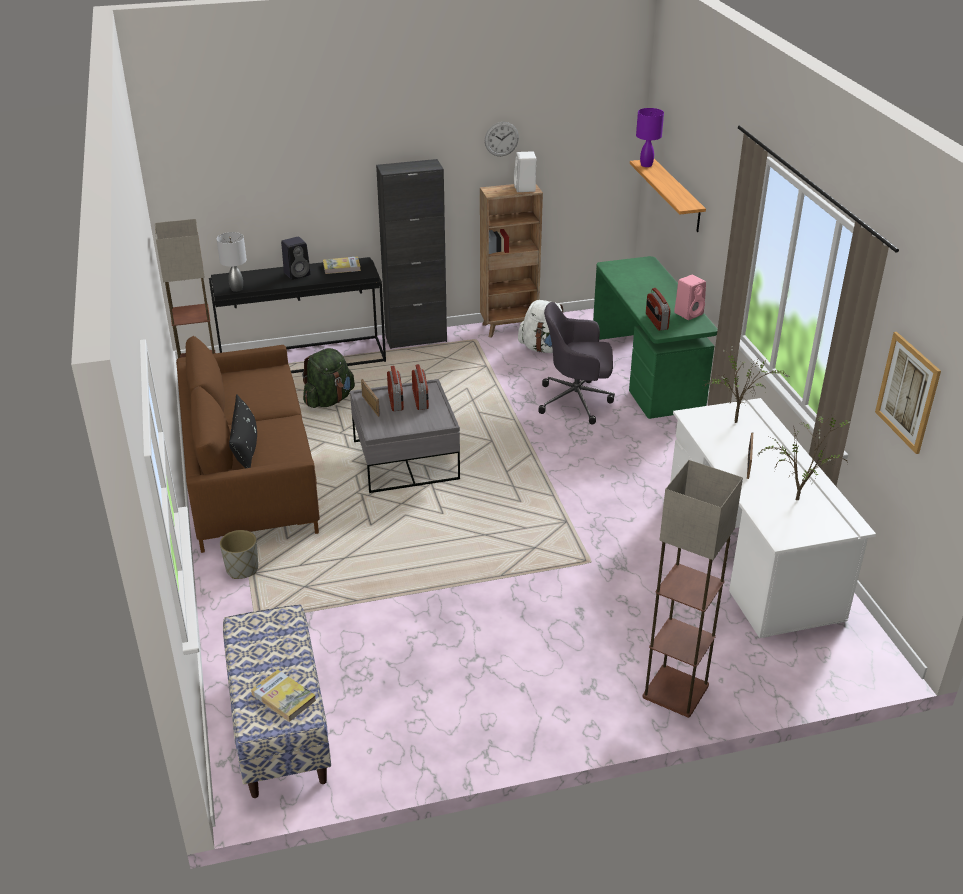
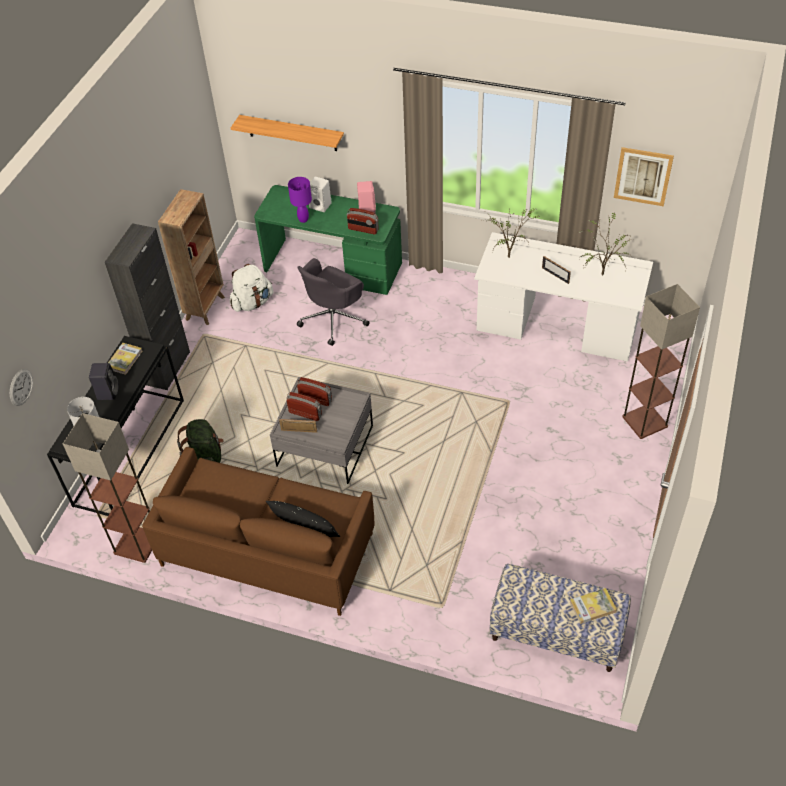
camera: 55 degrees left, 15 degrees up
(242, 569) = (379, 596): grey planter -> none
(501, 139) = (154, 173): wall clock -> wall clock (21, 387)
(525, 188) = (187, 199): white speaker -> white speaker (321, 206)
(646, 165) = (247, 124): purple table lamp -> purple table lamp (303, 219)

